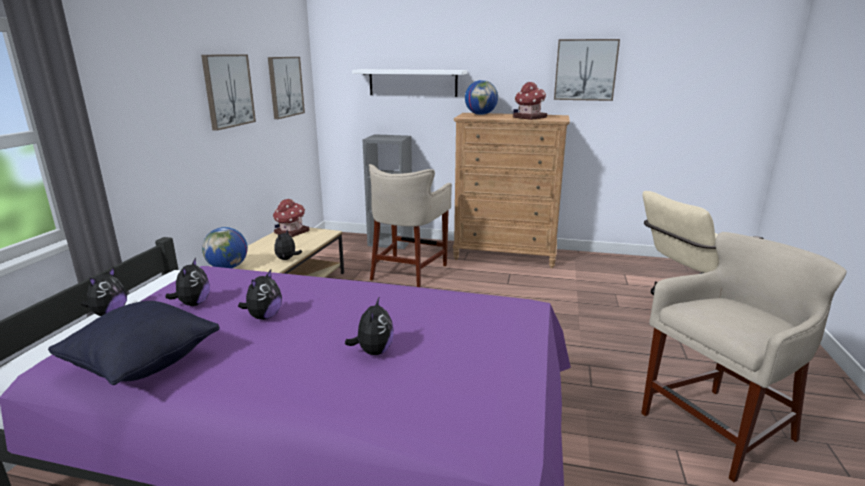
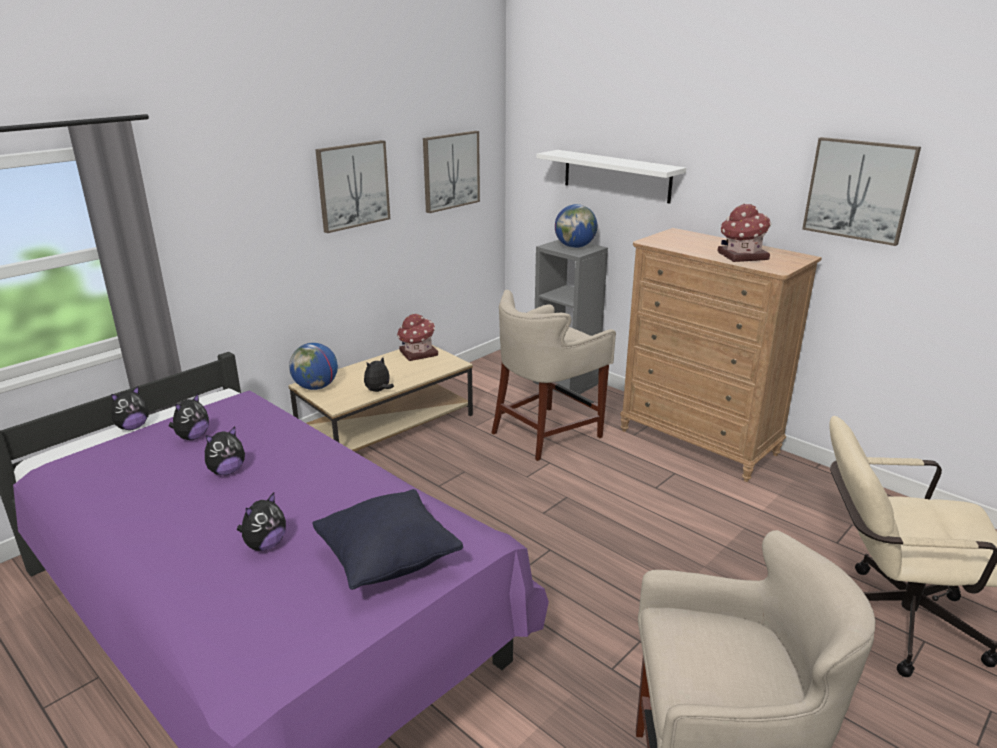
camera: 30 degrees right, 5 degrees up
(143, 365) = (100, 491): black pillow -> black pillow (388, 561)
(481, 114) = (686, 237): globe -> globe (575, 247)

